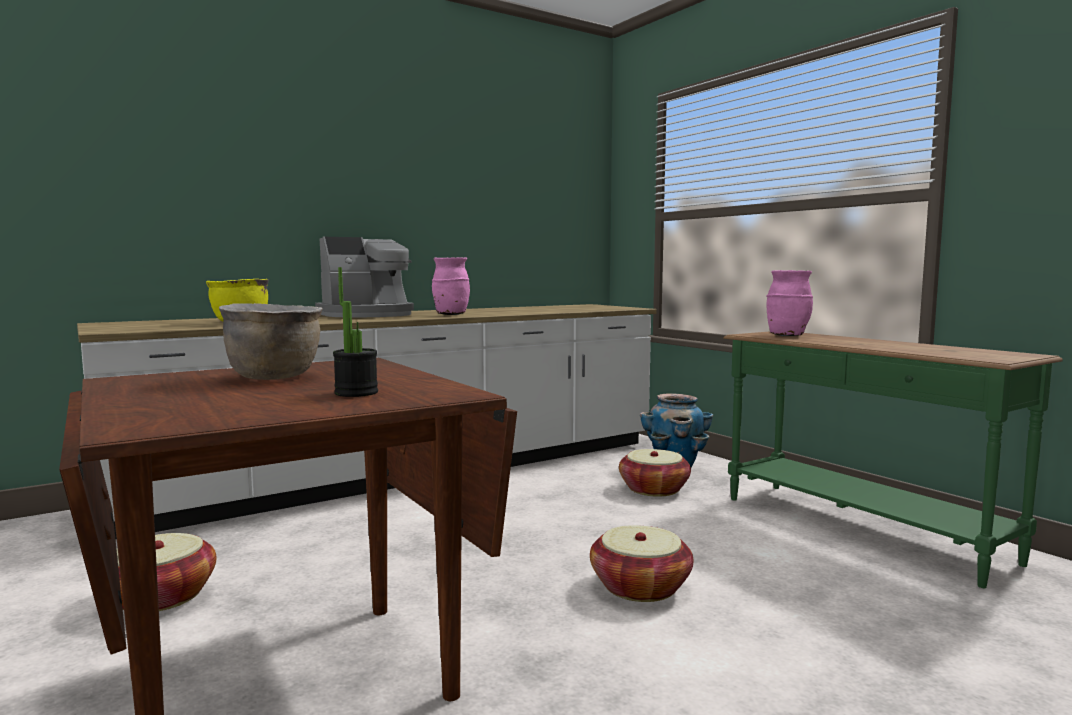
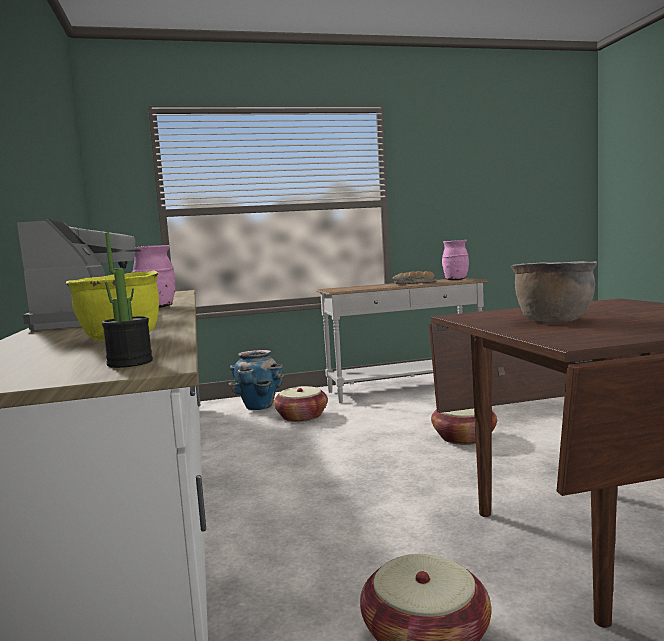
camera: 70 degrees left, 0 degrees up
(356, 393) = (622, 308): potted plant -> potted plant (130, 363)
(787, 335) = (351, 288): pink vase -> pink vase (455, 280)
(858, 529) = (406, 388): green console table -> white console table
(878, 346) = (414, 283): none -> bread

